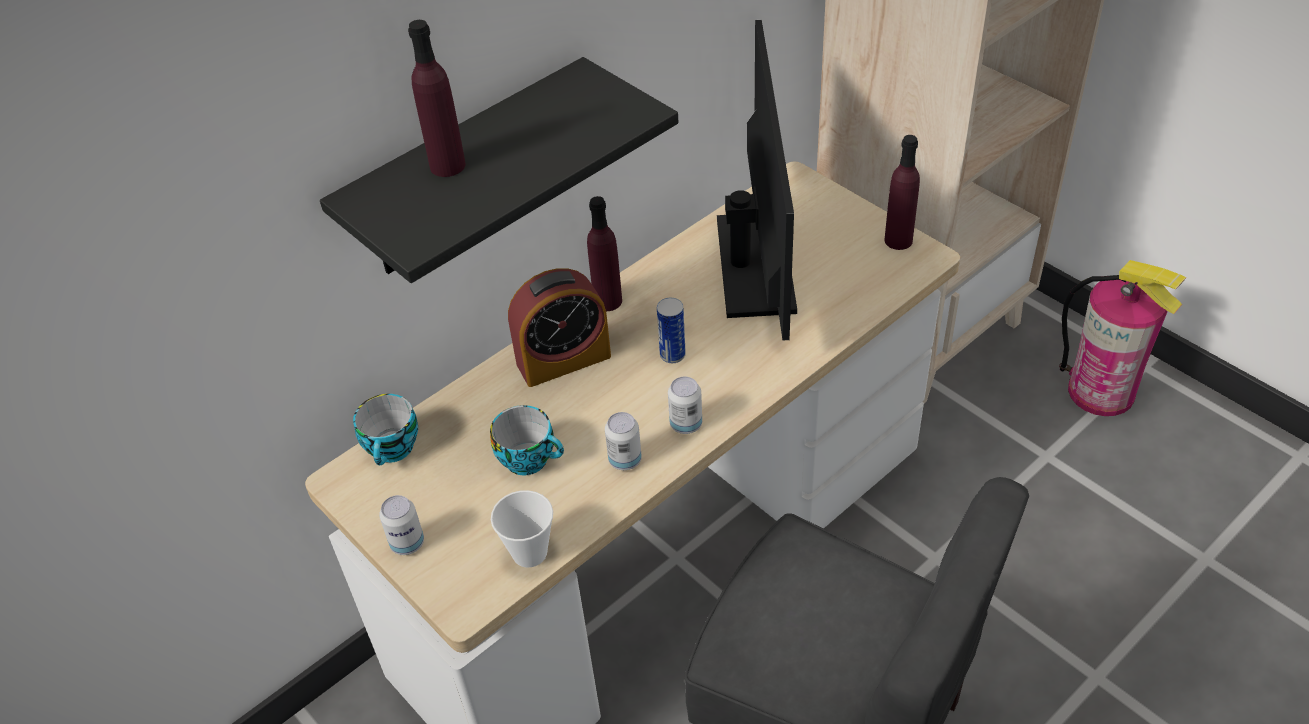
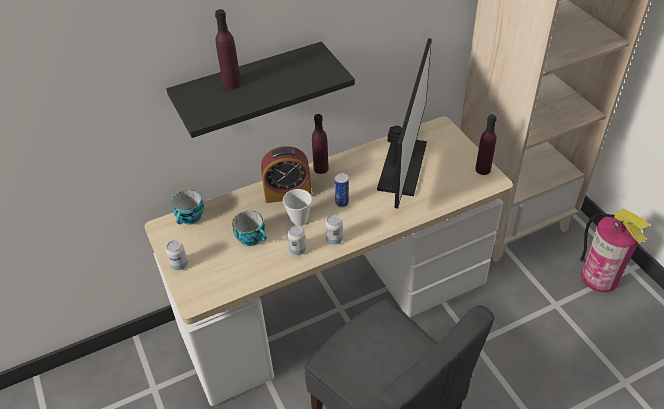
camera: 15 degrees right, 0 degrees up
(529, 553) = (234, 284): cup -> cup (299, 219)

